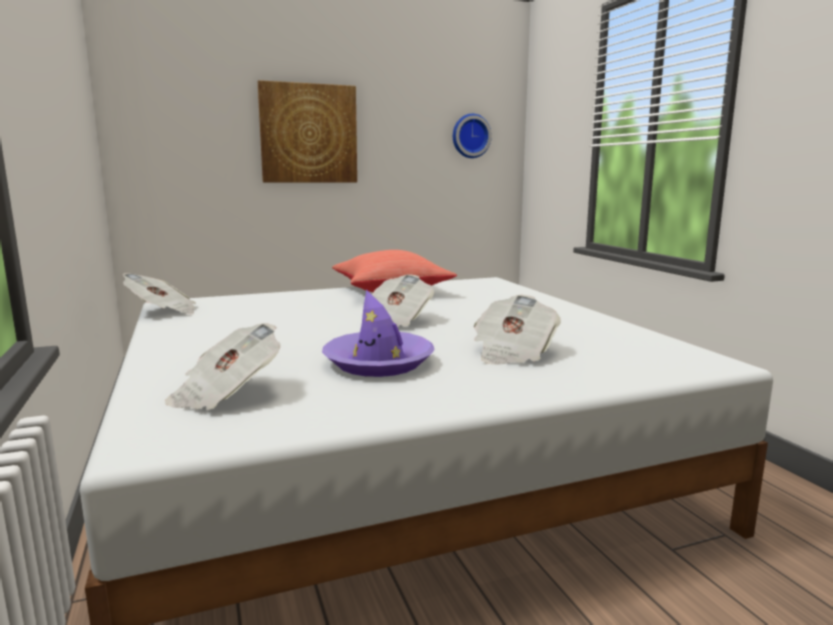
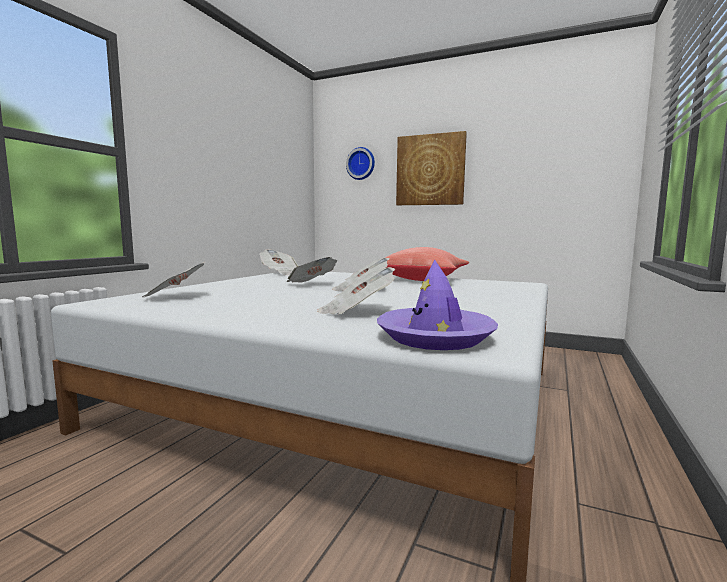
camera: 45 degrees right, 5 degrees down
(309, 325) = (311, 285): none -> newspaper
(379, 363) = (271, 301): purple hat -> purple hat (435, 338)
(470, 136) = (574, 161): wall clock -> wall clock (361, 164)

